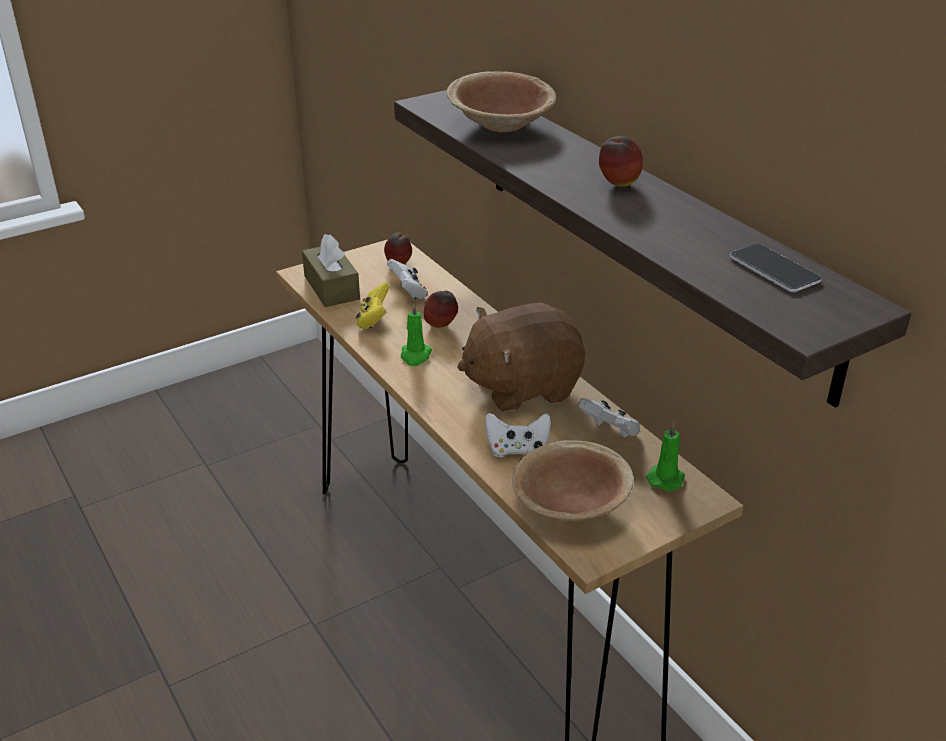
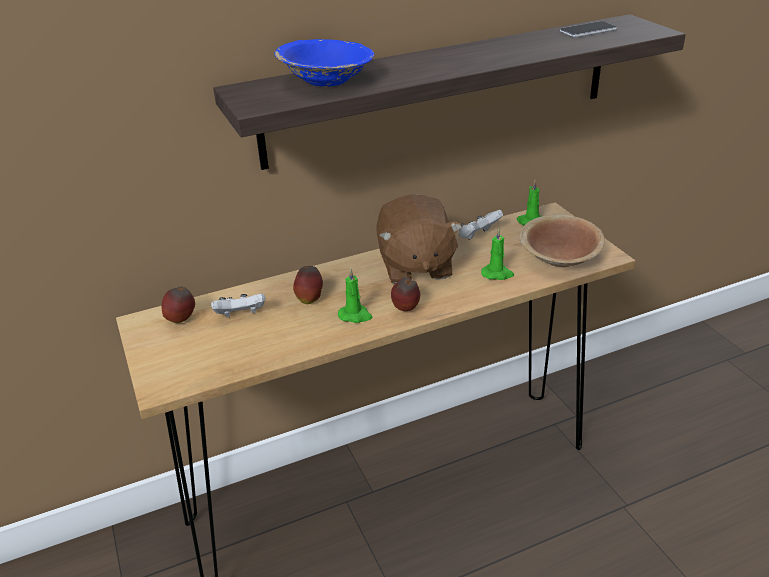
camera: 80 degrees left, 0 degrees up
(331, 287) = (204, 366): brown tissue box -> none
(373, 320) = (284, 338): yellow game controller -> none
(501, 124) = (327, 81): brown bowl -> blue bowl
(517, 450) = (497, 274): white game controller -> green candle
(618, 185) = (462, 54): apple -> apple (406, 309)

